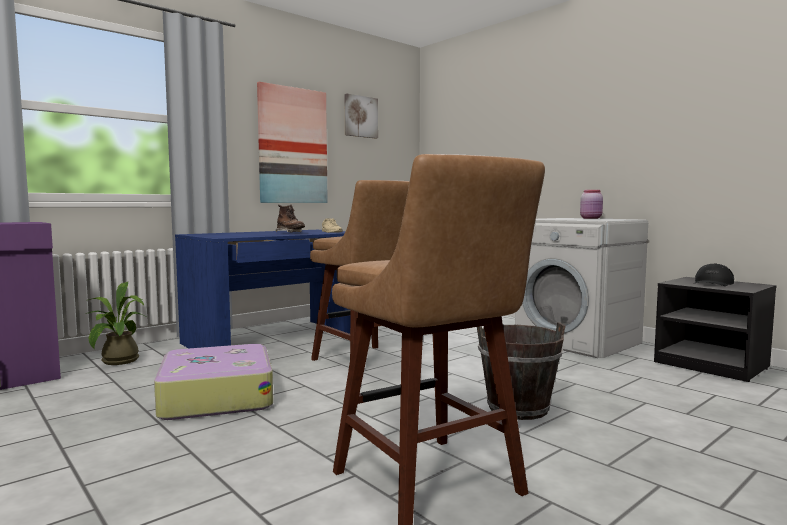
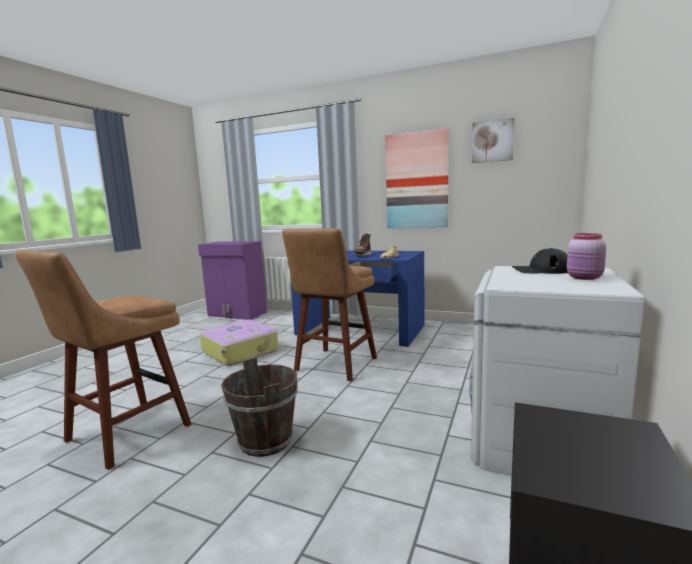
camera: 65 degrees right, 5 degrees up
(117, 362) = (280, 319): potted plant -> none
(712, 283) = (592, 448): black cap -> black cap (541, 270)

